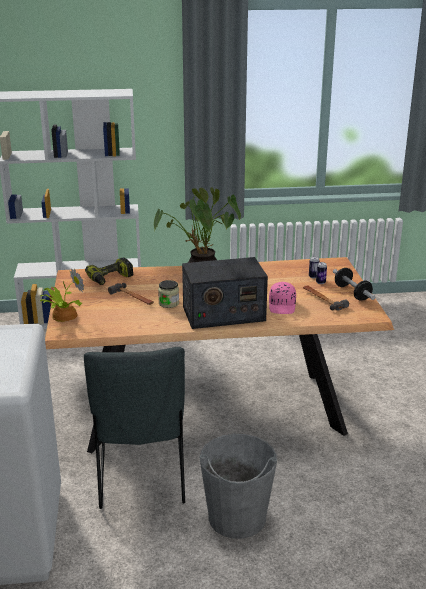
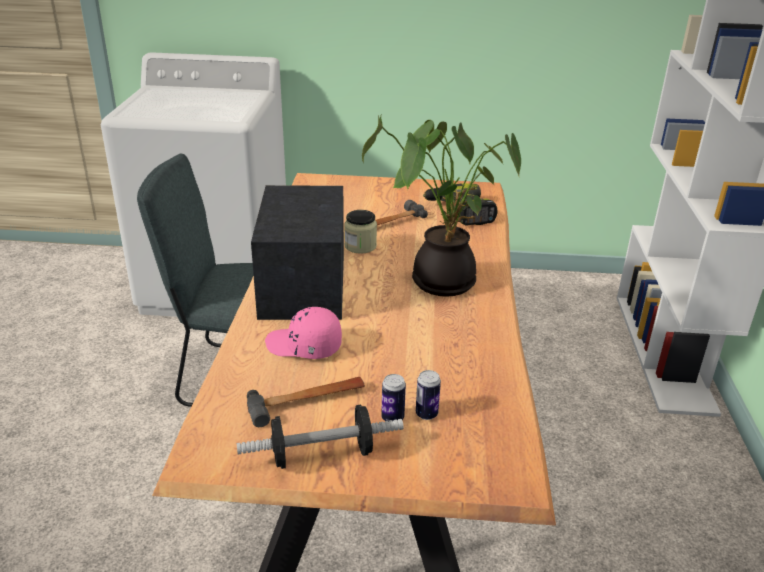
camera: 100 degrees right, 5 degrees up
(63, 315) = (355, 181): potted plant -> none
(237, 518) = (130, 446): grey bucket -> none

